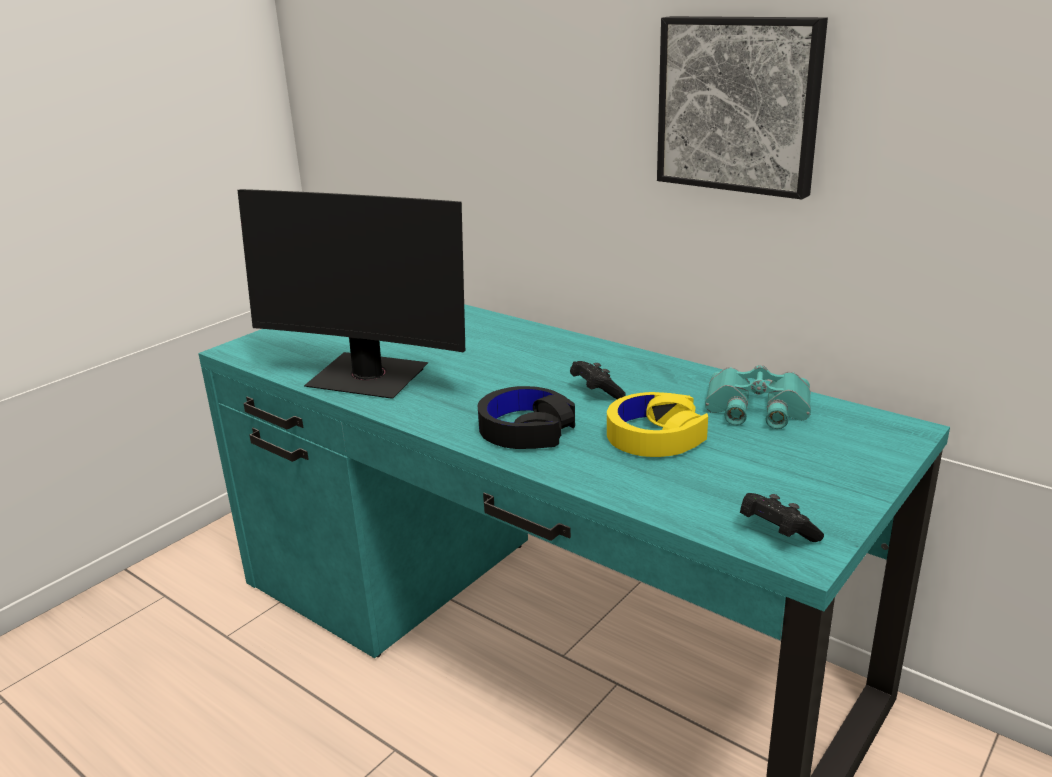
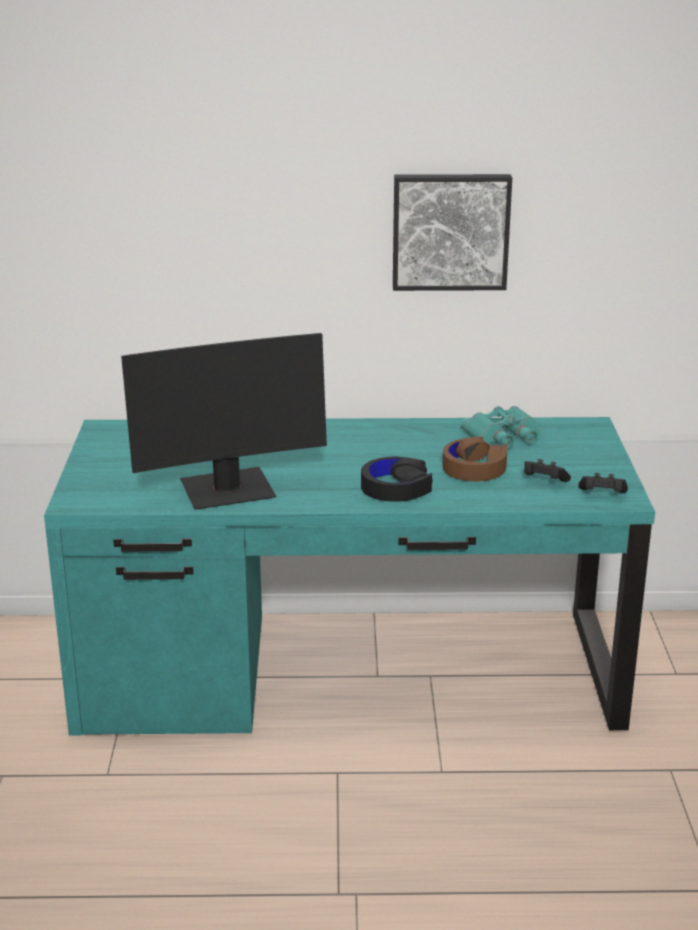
camera: 40 degrees left, 0 degrees up
(596, 391) = (398, 453): black game controller -> black game controller (543, 481)
(655, 437) = (474, 468): yellow headphones -> brown headphones

